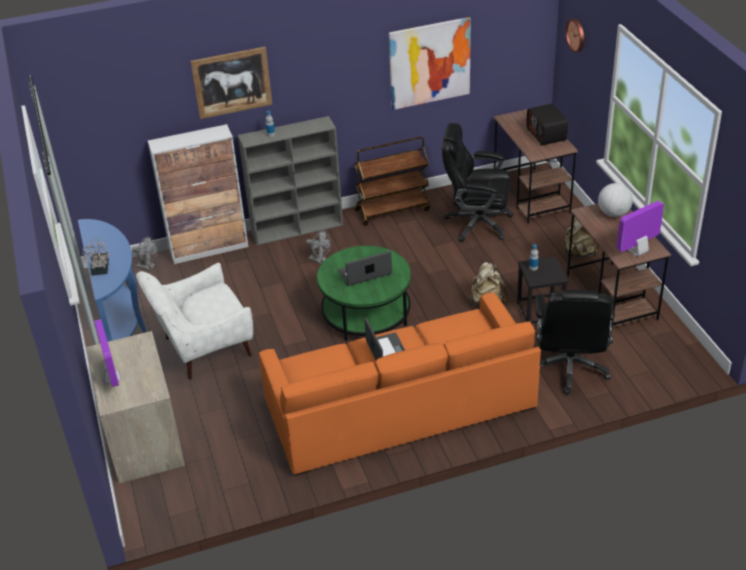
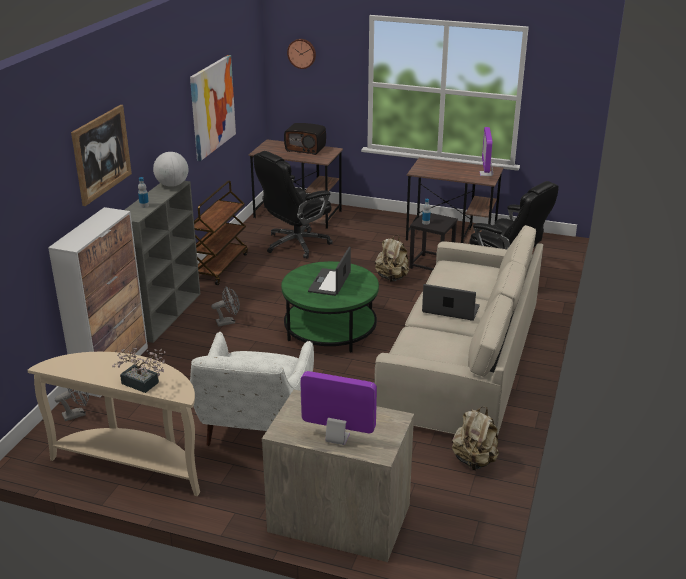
camera: 55 degrees left, 10 degrees down
(121, 320) = (133, 463): blue console table -> beige console table
(398, 404) = (462, 360): orange sofa -> beige sofa
(579, 252) = (388, 226): beige backpack -> beige backpack (474, 460)
(613, 213) = (433, 165): globe -> globe (172, 185)

